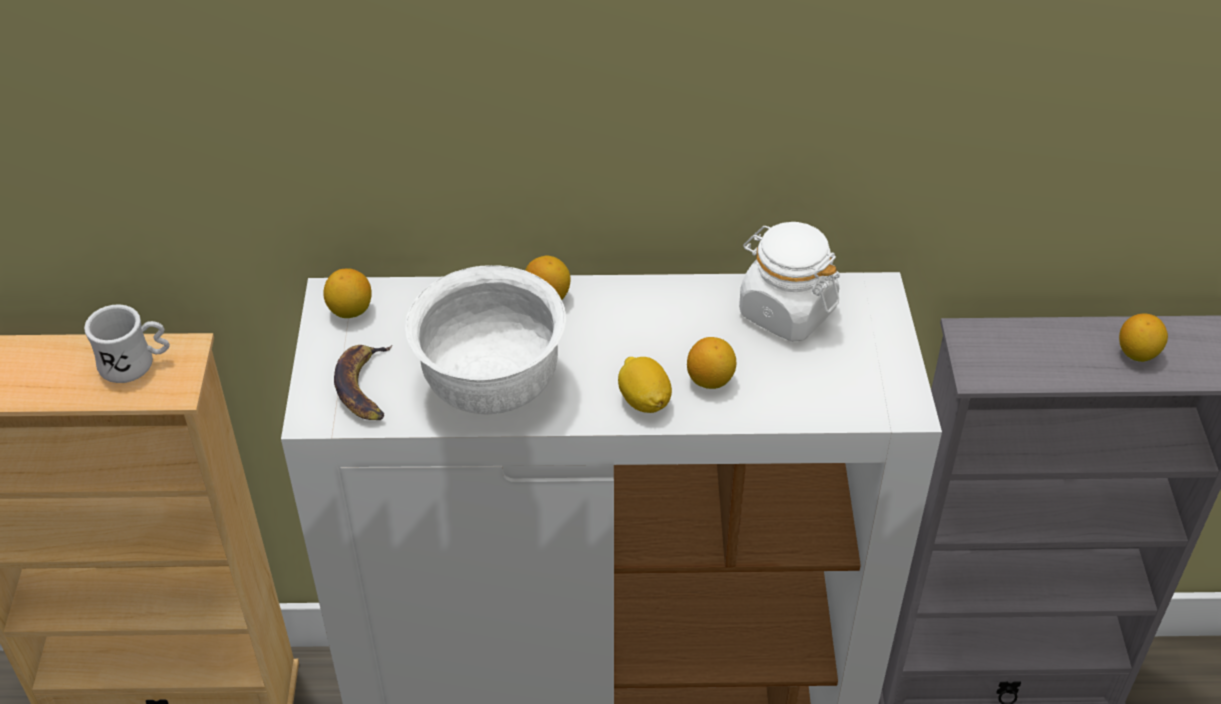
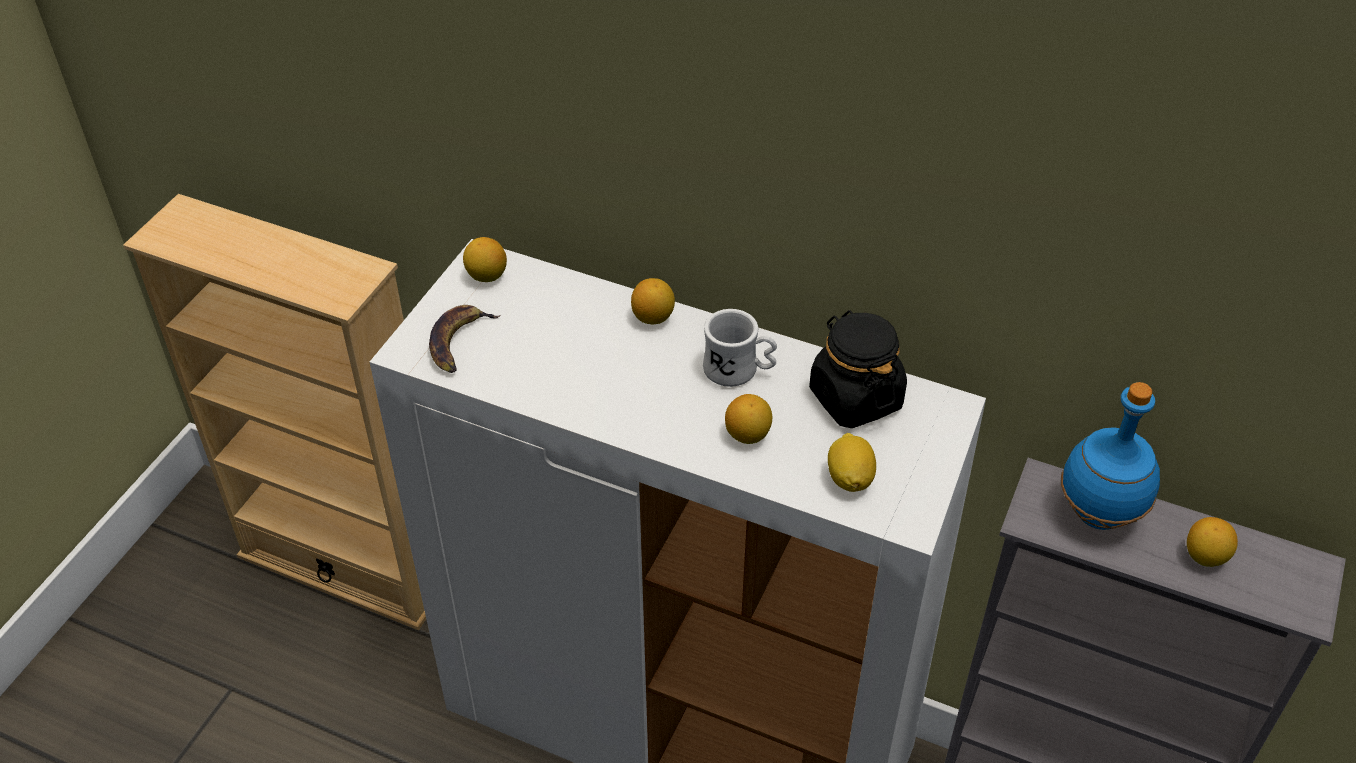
camera: 25 degrees right, 0 degrees up
(136, 364) = (324, 269): white mug -> white mug (739, 371)
(491, 386) = (559, 376): white bowl -> none
(644, 400) = (679, 433): lemon -> lemon (850, 478)
(786, 311) = (855, 398): white jar -> black jar
(1030, 348) = (1097, 515): none -> blue bottle

